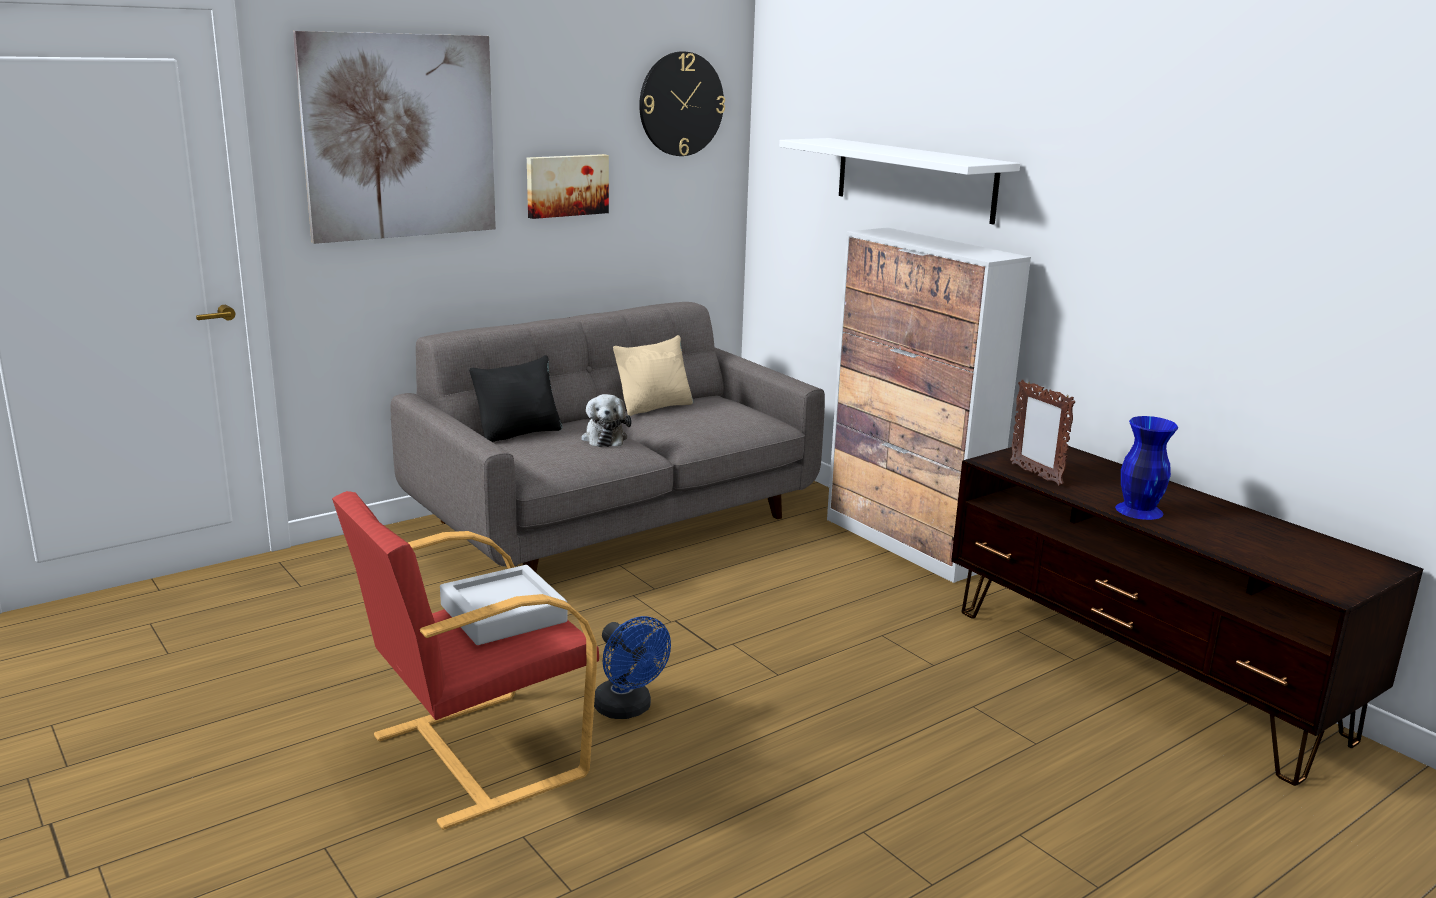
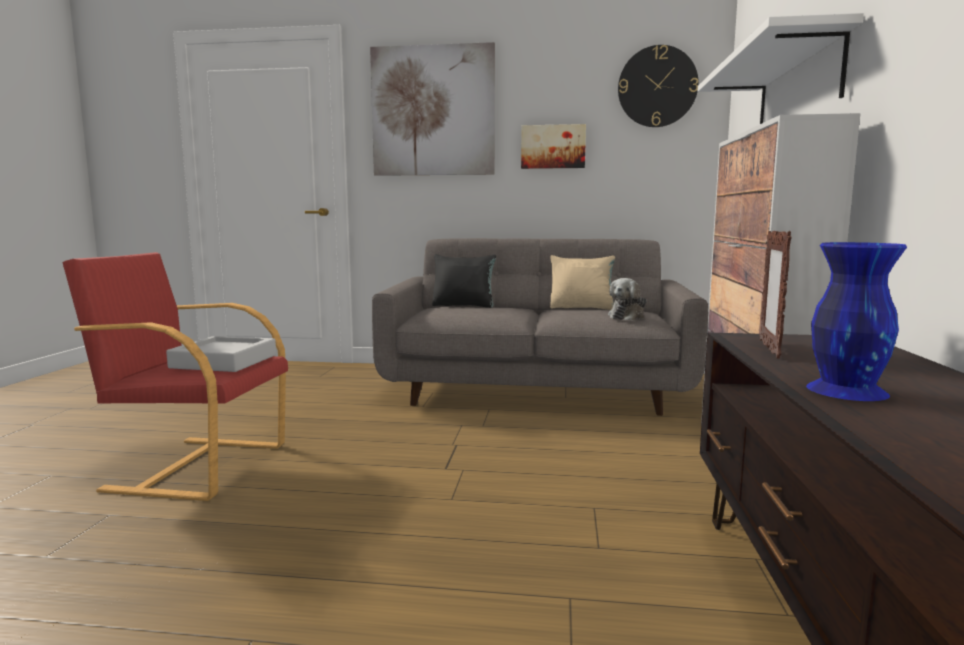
camera: 45 degrees right, 10 degrees down
(604, 438) = (503, 312): plush toy -> plush toy (627, 316)
(628, 709) = (316, 478): blue fan -> none

